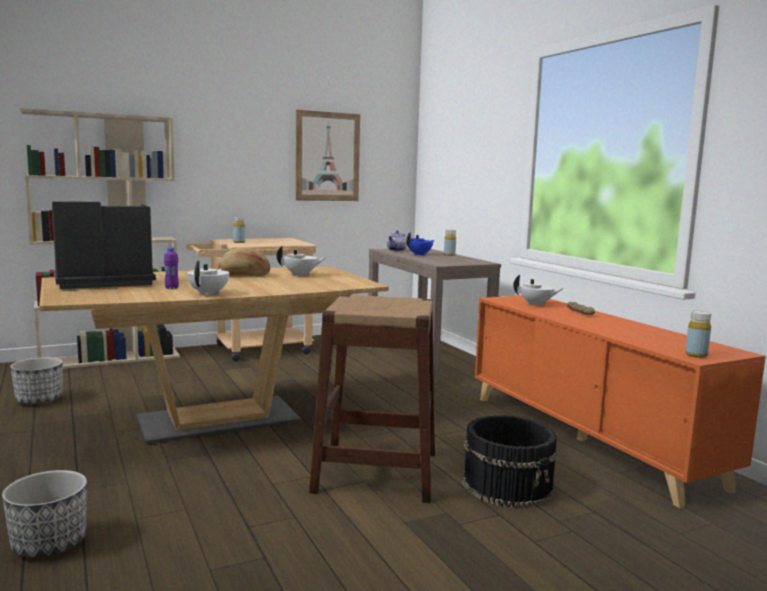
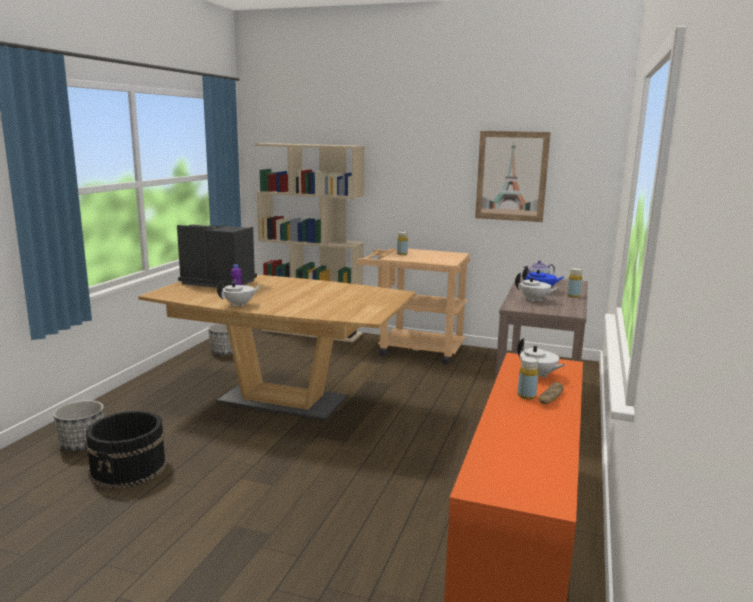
camera: 45 degrees right, 5 degrees up
(244, 275) = (319, 290): bread -> none
(301, 275) = (356, 297): white teapot -> white teapot (534, 300)
(376, 471) = (294, 481): brown stool -> none
(508, 485) = (355, 539): black bucket -> black bucket (129, 468)
(696, 355) = (489, 486): yellow bottle -> yellow bottle (526, 396)

